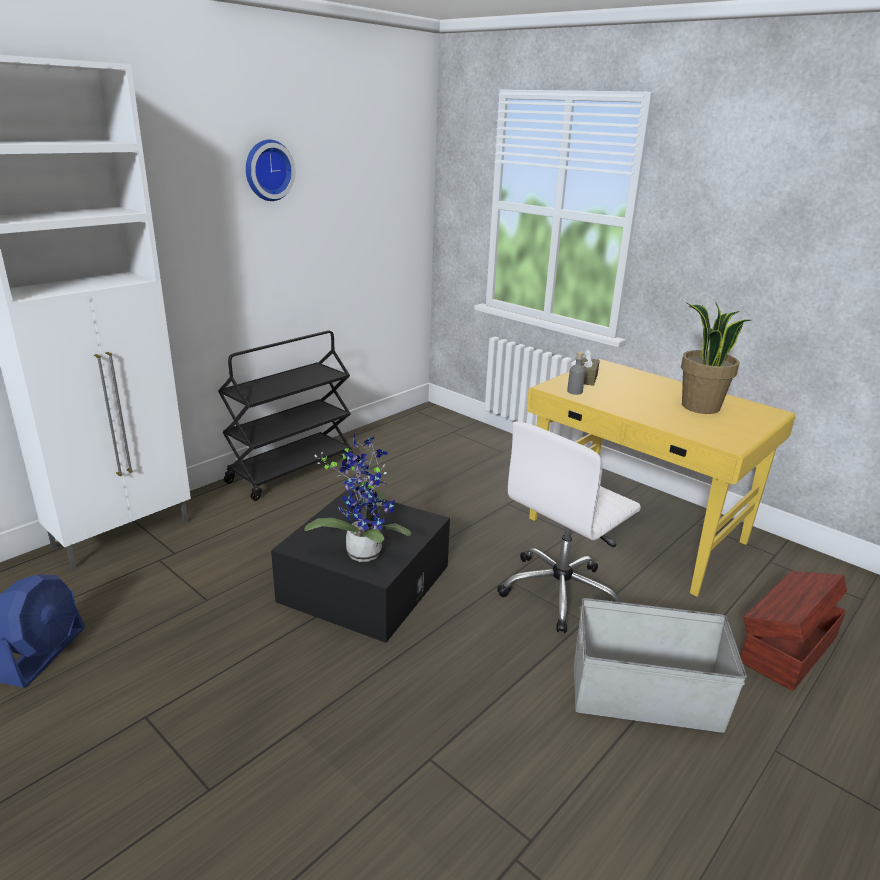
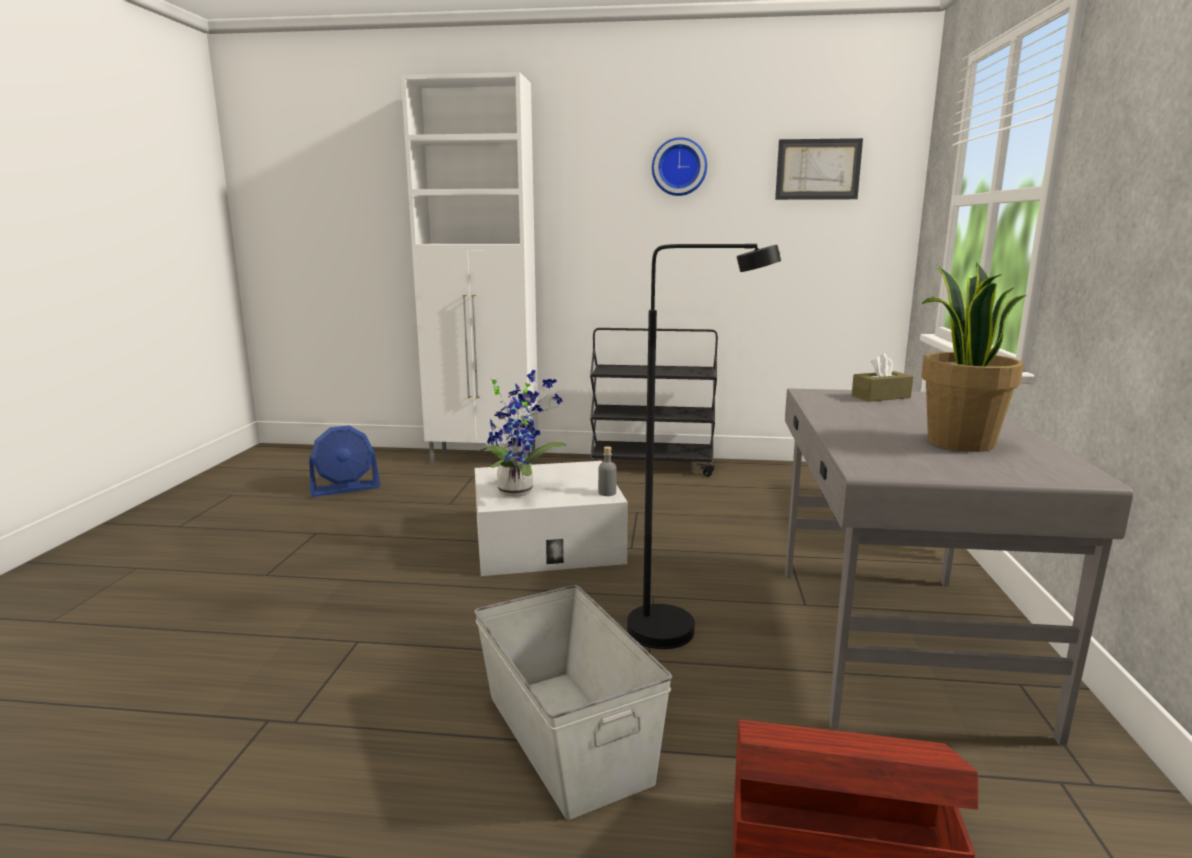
camera: 55 degrees right, 10 degrees down
(365, 583) = (547, 542): black storage box -> white storage box
(372, 169) = (818, 169): none -> picture
(561, 592) = (680, 631): white office chair -> black floor lamp
(574, 391) = (825, 399): grey bottle -> grey bottle (607, 493)
(636, 532) = (895, 643): yellow desk -> grey desk

